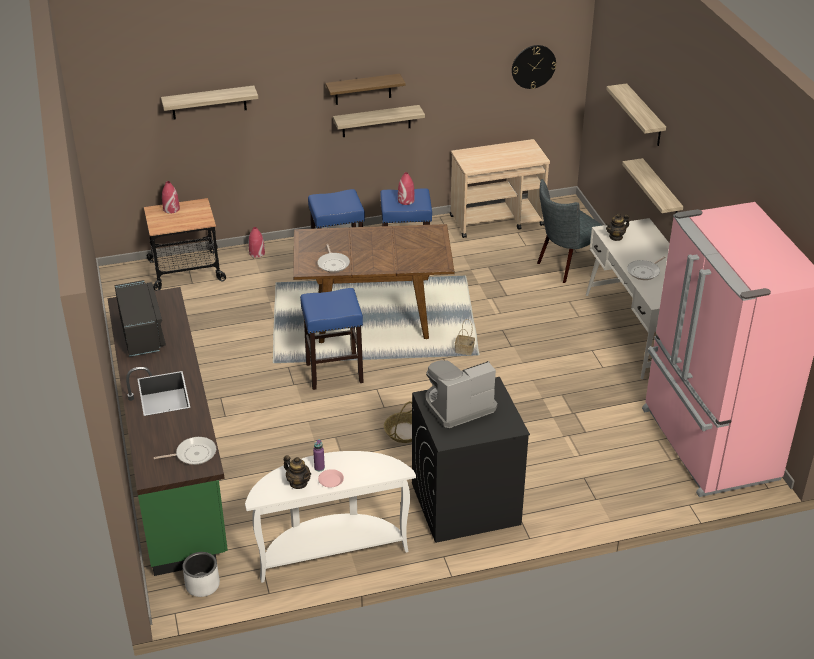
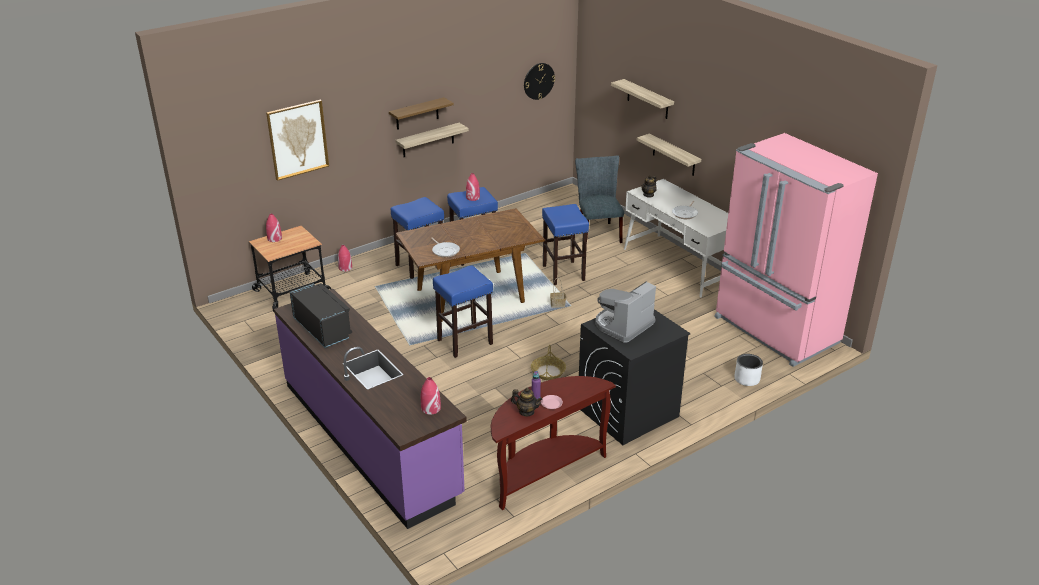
camera: 20 degrees left, 5 degrees down
(173, 463) = (371, 438): green counter -> purple counter
(193, 454) = (430, 408): frying pan -> red vase
(202, 585) = (454, 525): white planter -> white planter (747, 379)
(209, 102) = (297, 139): shelf -> picture
(331, 550) = (544, 471): white console table -> brown console table
(495, 311) = (564, 273): none -> blue stool
(497, 221) = (525, 211): beige cart -> none
(567, 266) = (597, 232): grey chair -> grey chair turned 135 degrees clockwise

